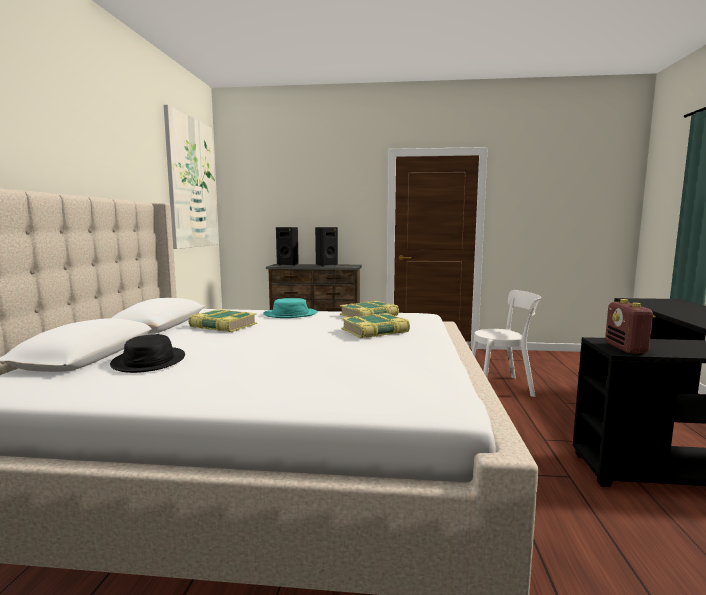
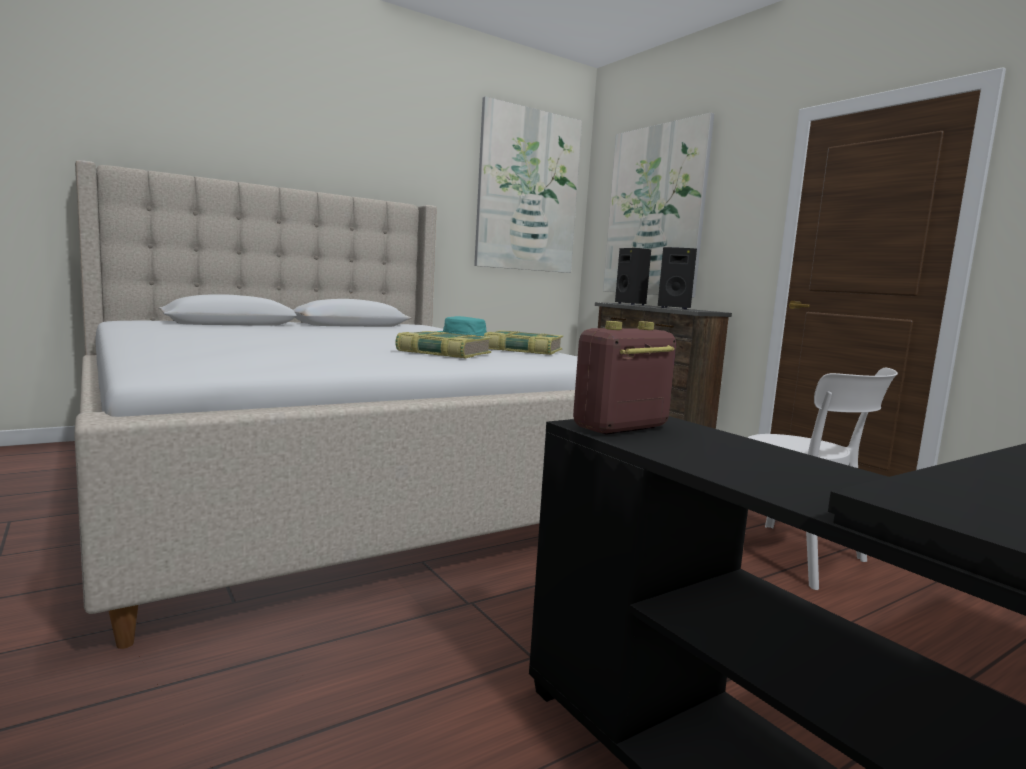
camera: 50 degrees right, 0 degrees up
(149, 361) = (225, 328): black hat -> none
(223, 326) = (371, 331): book -> none
(288, 200) = (655, 211): none -> picture

